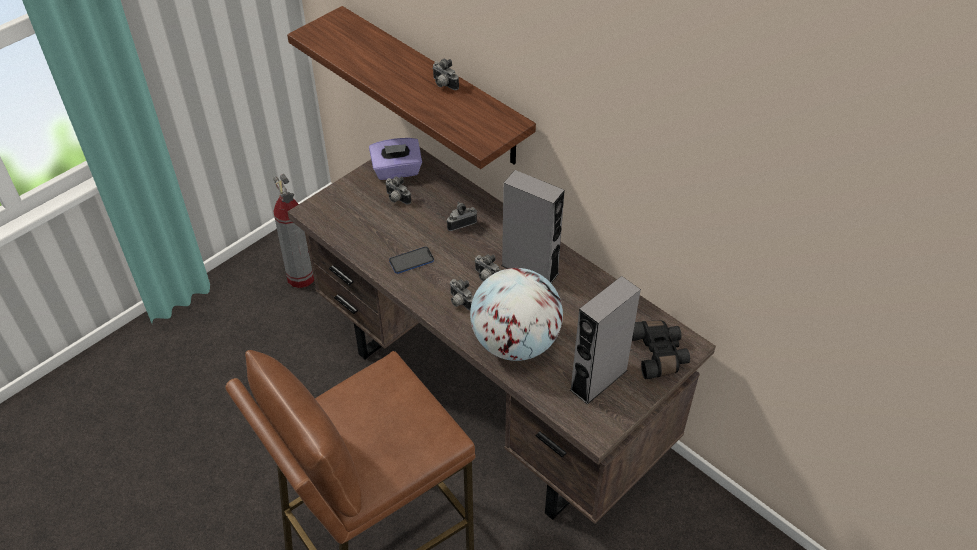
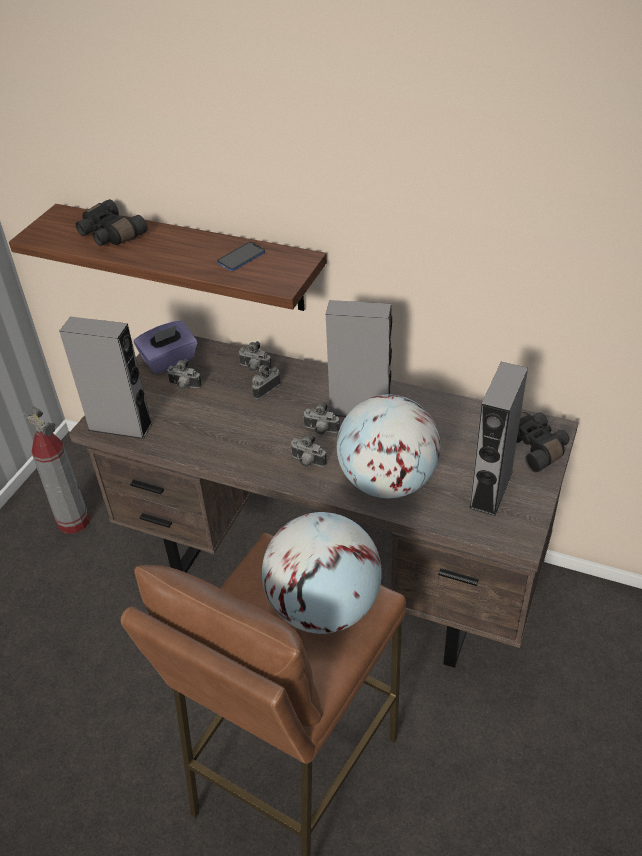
camera: 20 degrees left, 5 degrees down
(329, 219) = (120, 426): none -> grey speaker
(368, 51) = (109, 235): none -> black binoculars
(404, 429) = (324, 607): none -> globe
(411, 261) = (233, 439): phone -> phone (241, 258)
(443, 85) = (209, 244): camera -> camera (254, 368)

